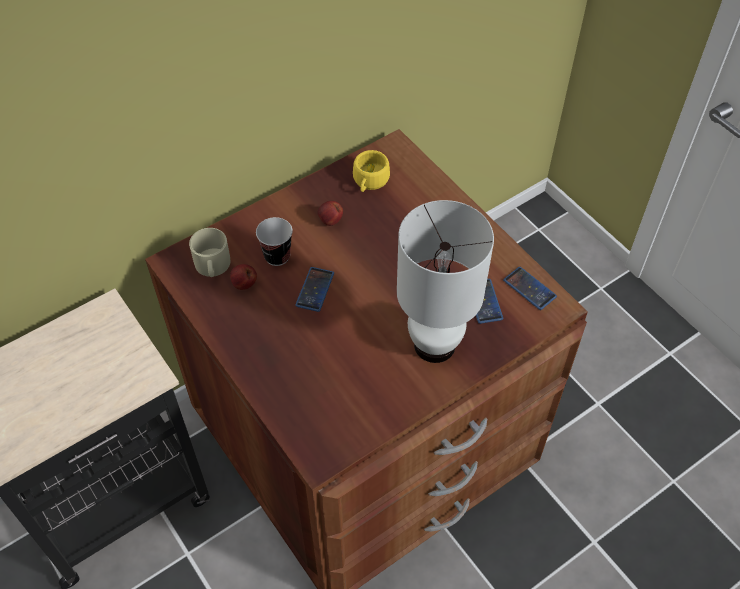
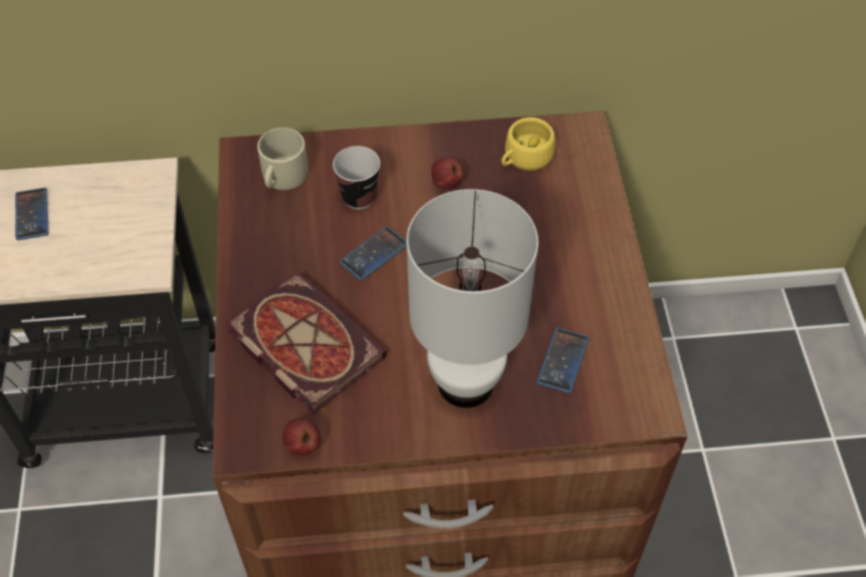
camera: 30 degrees right, 0 degrees up
(244, 284) = (301, 212): apple -> apple (303, 445)
(309, 372) = (302, 344): none -> book
(529, 288) = (631, 372): phone -> phone (32, 214)

